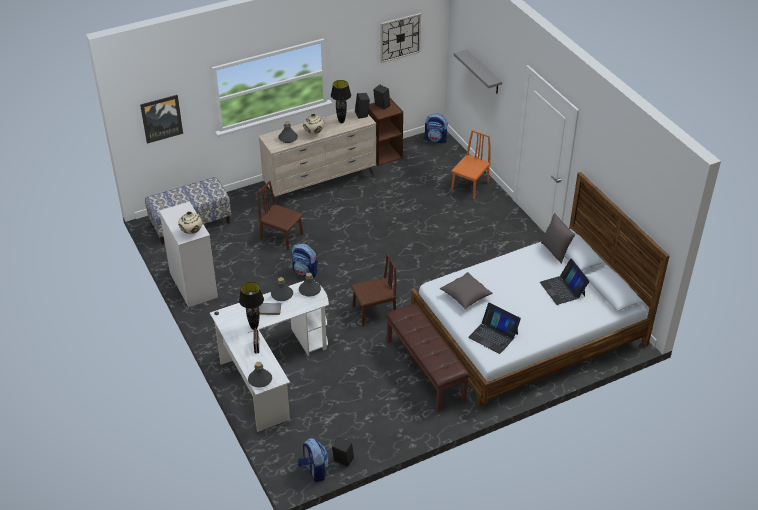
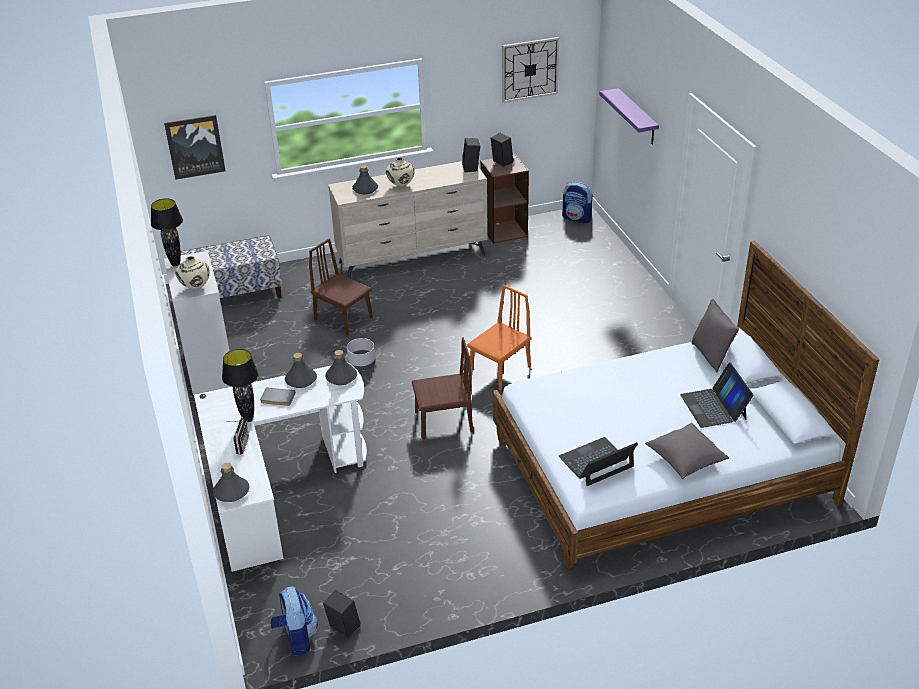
camera: 10 degrees right, 5 degrees down
(305, 272) = (362, 364): backpack -> grey planter
(341, 121) = (441, 174): black table lamp -> black table lamp (176, 264)
(426, 370) = (498, 508): brown bench -> none
(465, 296) = (566, 405): grey pillow -> grey pillow (685, 460)
(470, 186) = (612, 275): orange chair -> orange chair (500, 371)
(483, 72) = (637, 117): grey shelf -> purple shelf
(493, 335) = (596, 462): laptop -> laptop turned 105 degrees clockwise

